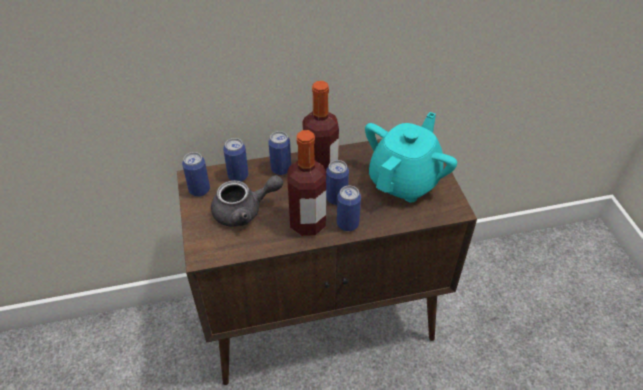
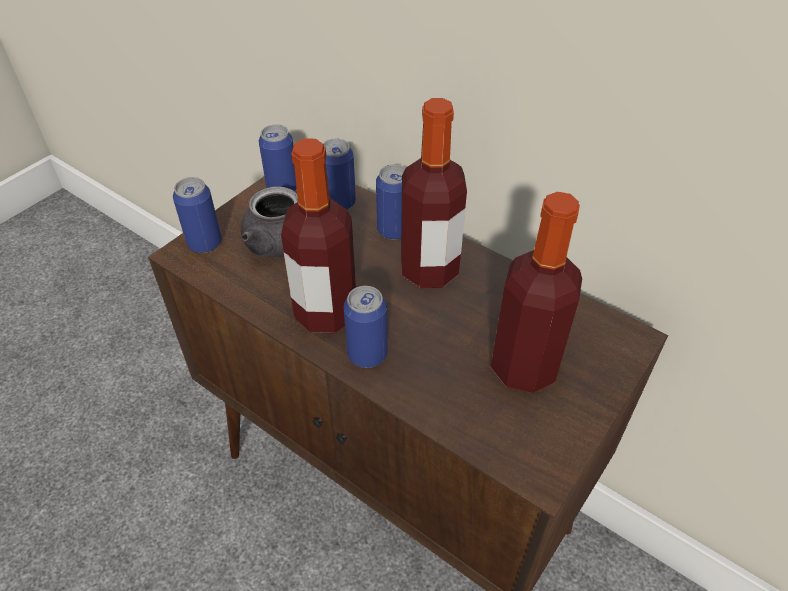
camera: 50 degrees right, 0 degrees up
(336, 198) = (402, 314): can -> can (205, 243)
(404, 181) = (523, 368): turquoise teapot -> bottle

